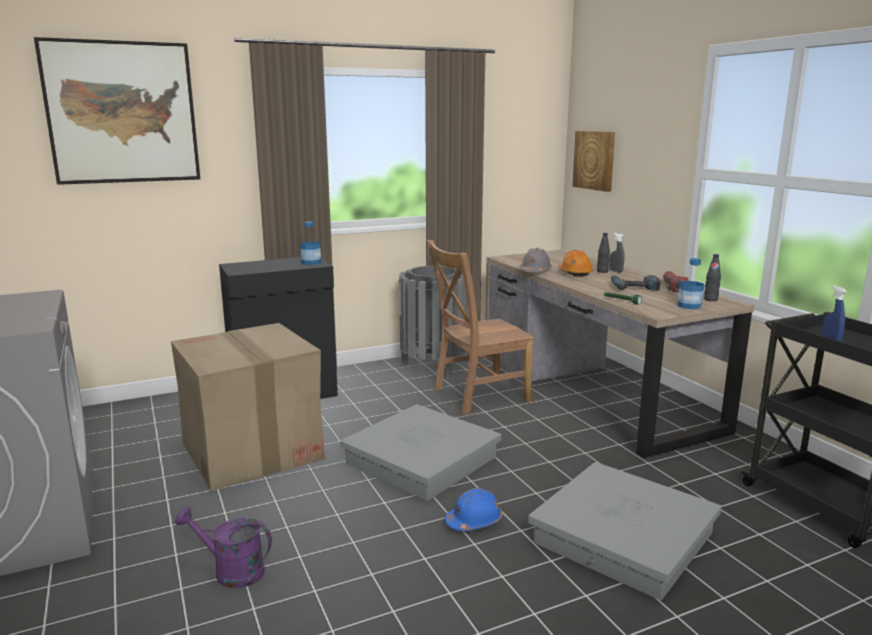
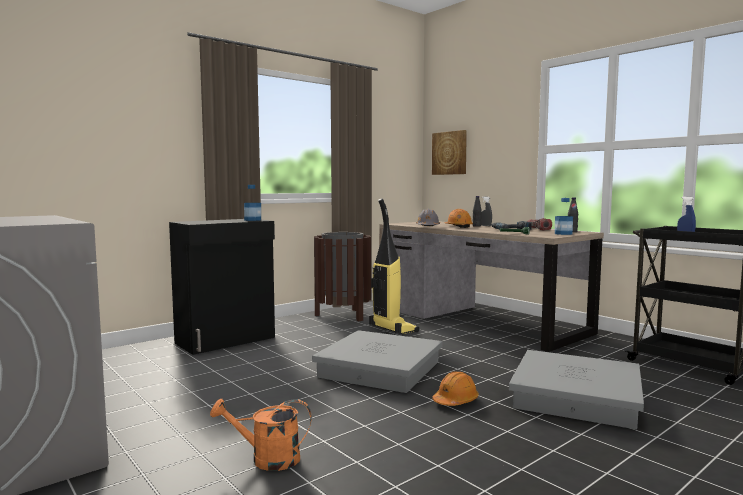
camera: 15 degrees left, 10 degrees down
(122, 113) = (85, 85): picture -> none
(231, 571) = (267, 459): purple watering can -> orange watering can
(252, 451) = (224, 377): cardboard box -> none
(434, 367) = (343, 315): grey trash can -> brown trash can
(474, 521) = (455, 401): blue hard hat -> orange hard hat
(477, 395) = (392, 329): brown chair -> vacuum cleaner

